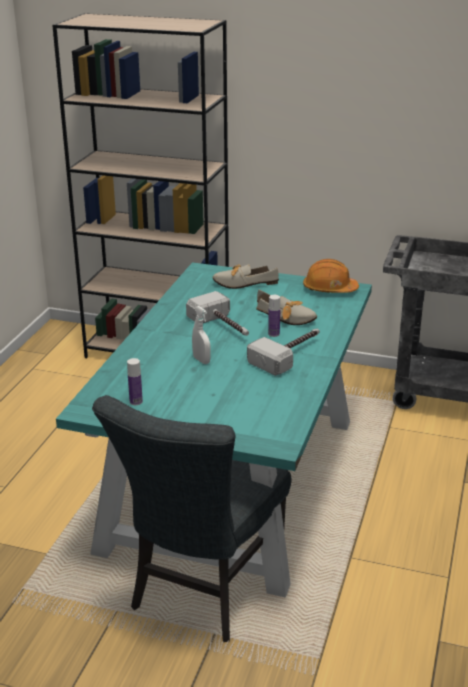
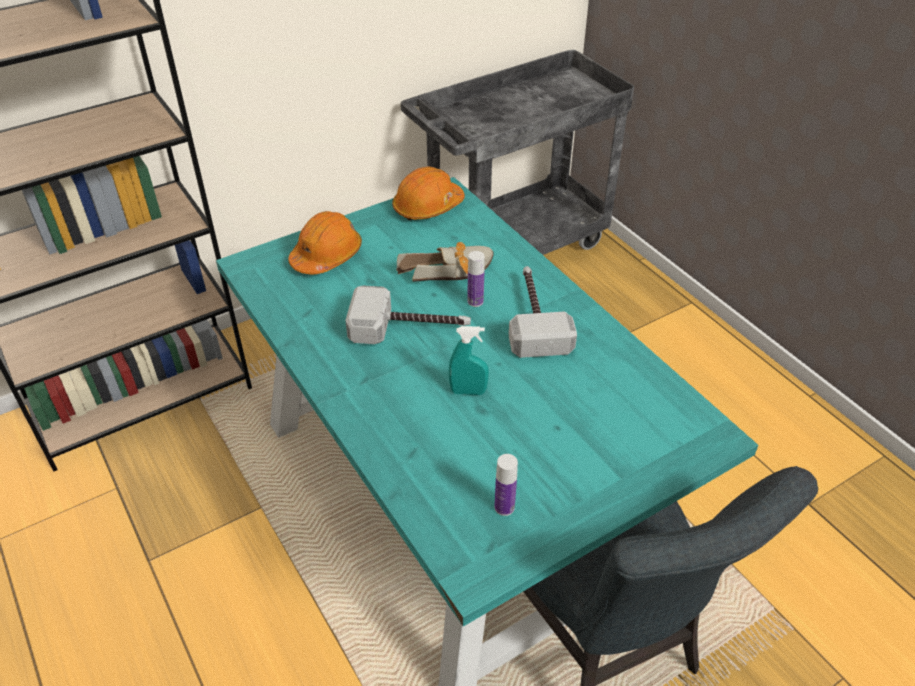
camera: 50 degrees left, 15 degrees up
(201, 360) = (468, 391): white spray bottle -> turquoise spray bottle
(241, 283) = (327, 256): shoe -> orange hard hat

